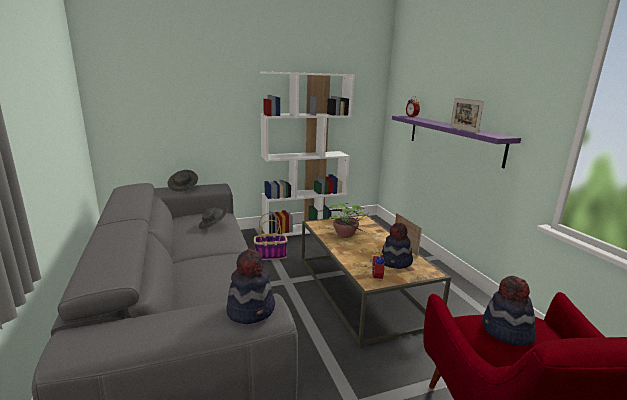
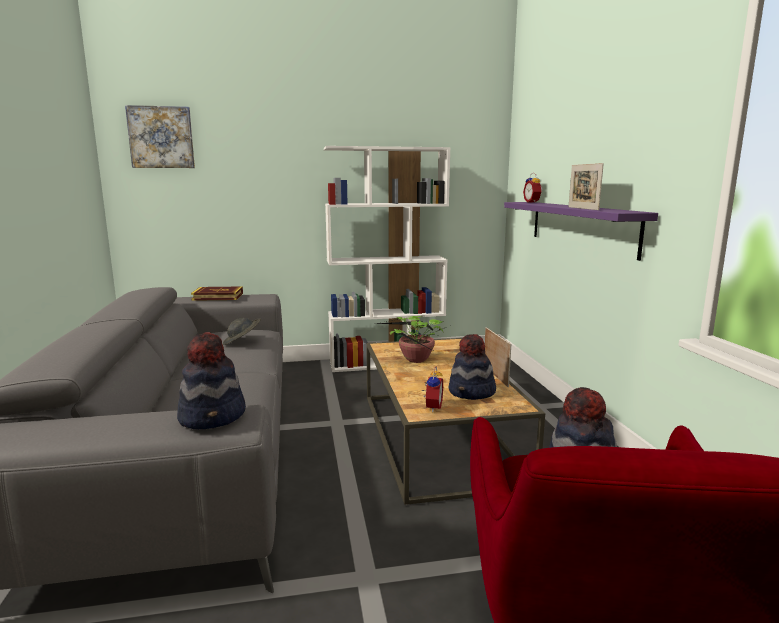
camera: 10 degrees right, 5 degrees down
(130, 60) = (161, 137): none -> picture
(183, 187) = (218, 296): grey hat -> book
(271, 255) = (328, 392): basket -> none

